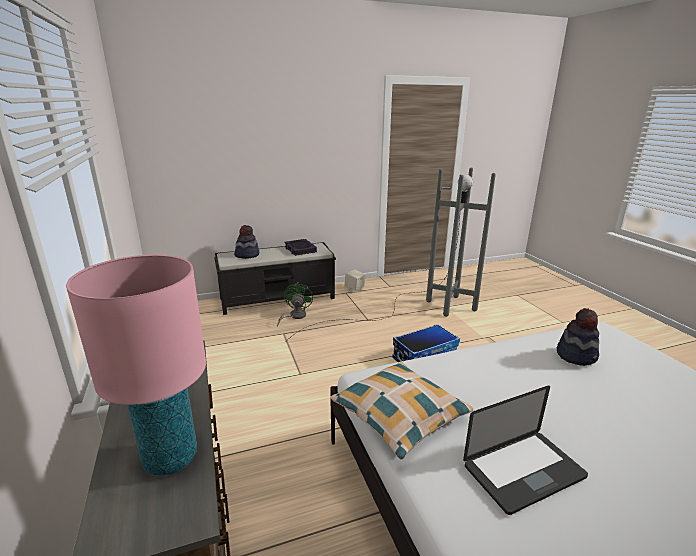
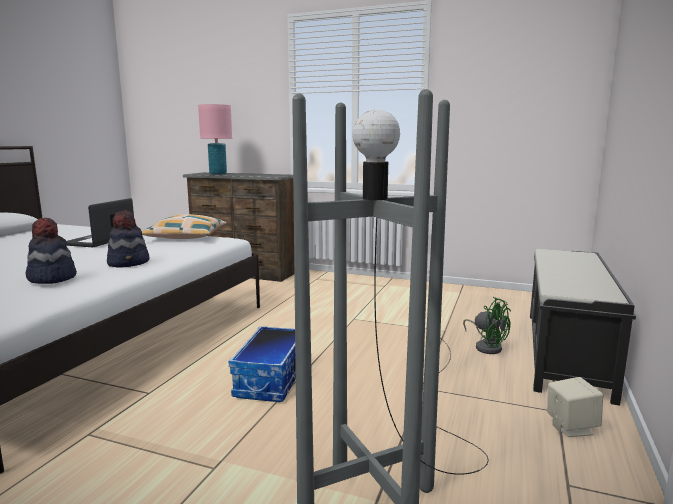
camera: 130 degrees right, 10 degrees down
(247, 255) = (573, 259): hat -> hat (129, 263)
(300, 249) = (582, 282): book -> none

